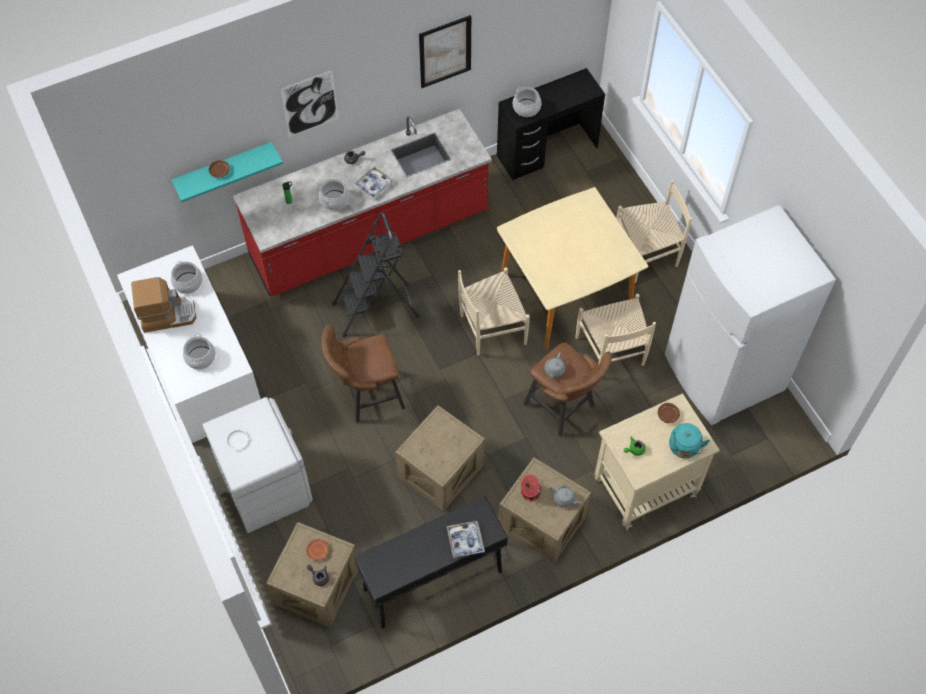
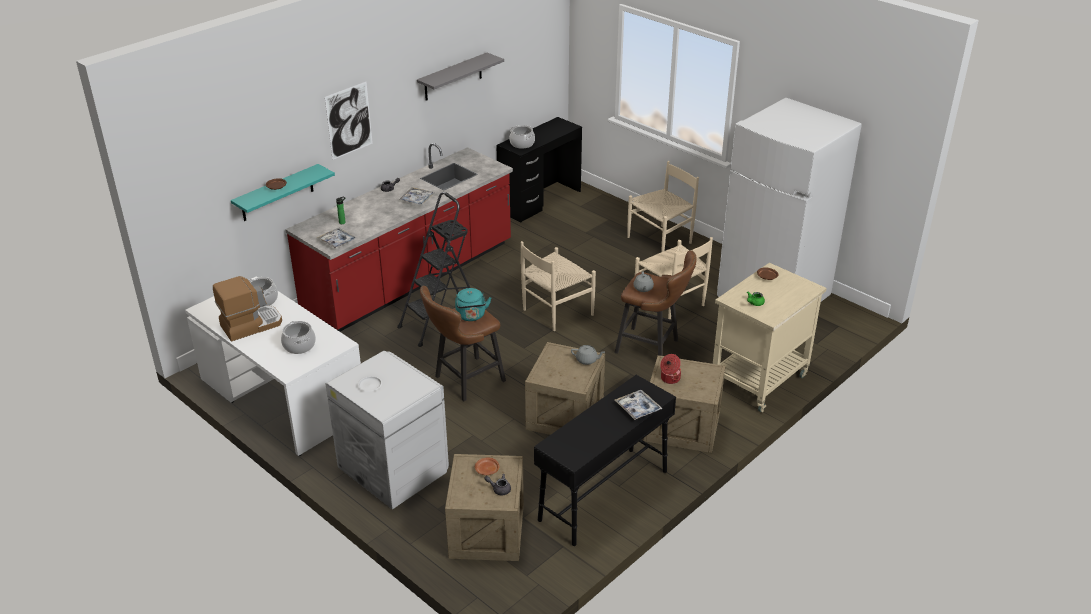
camera: 20 degrees left, 25 degrees down
(274, 230) = (337, 241): none -> tray
(334, 200) = (385, 214): cooking pot -> none
(445, 51) = (453, 77): picture -> grey shelf
(564, 499) = (704, 375): grey teapot -> grey teapot (587, 360)
(566, 292) = (608, 277): beige dining table -> none
(684, 448) = (796, 293): turquoise kettle -> turquoise kettle (471, 316)

